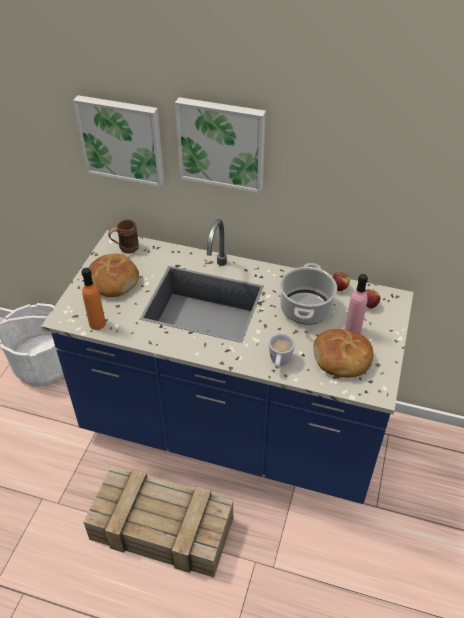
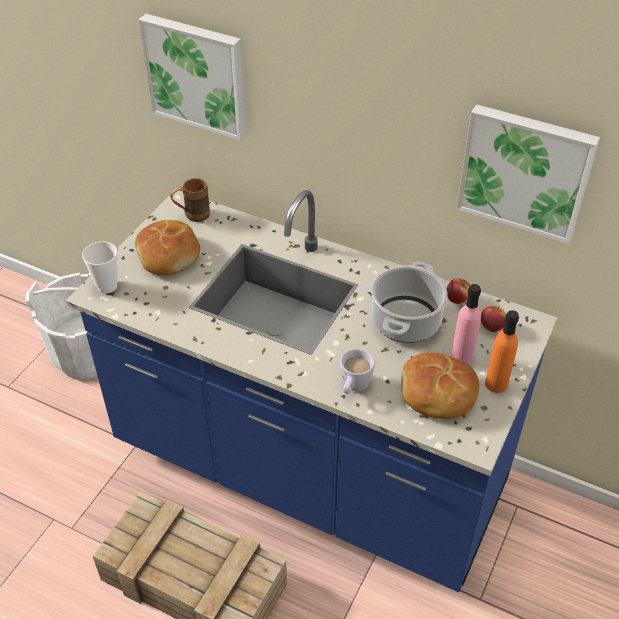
camera: 10 degrees right, 0 degrees up
(71, 310) = (107, 286): none -> cup
(97, 324) = (135, 306): orange bottle -> orange bottle (496, 384)
(222, 143) = (318, 92): picture -> picture (525, 171)

